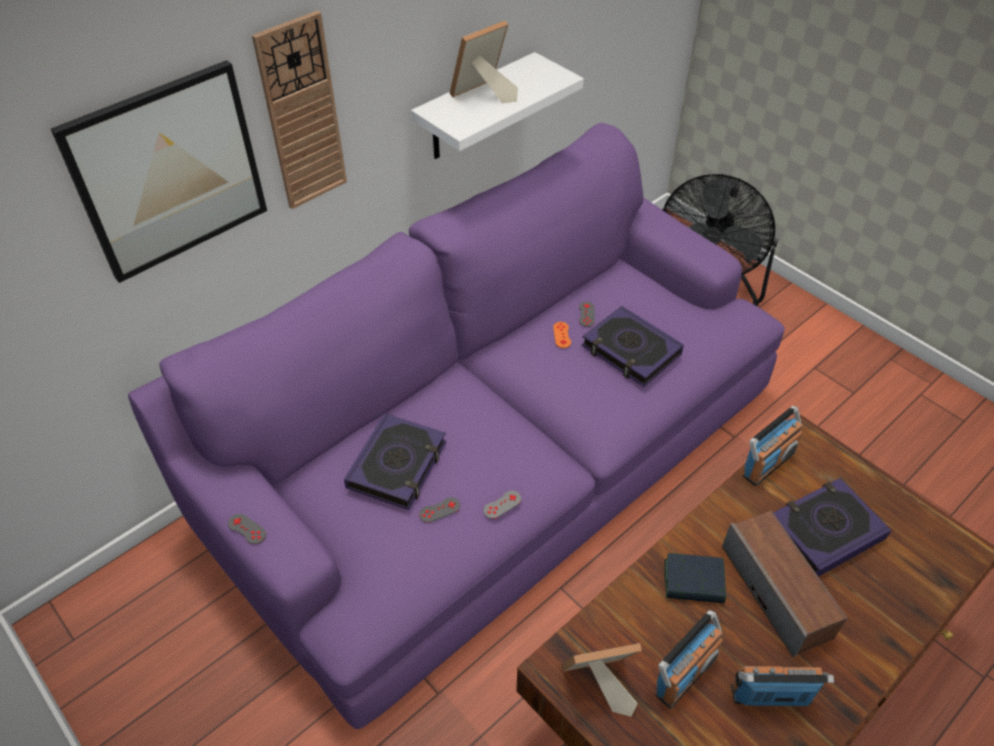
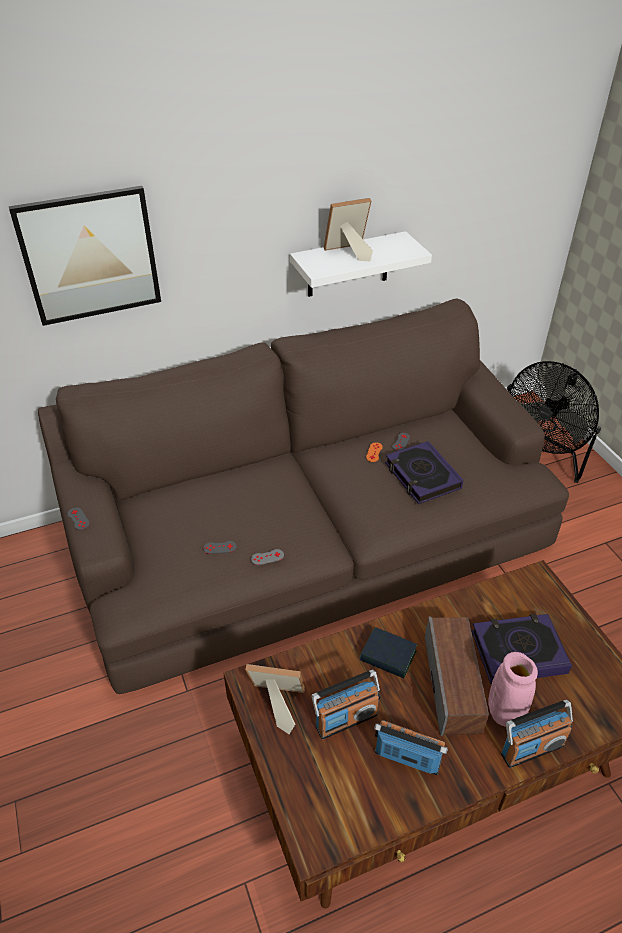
camera: 20 degrees right, 5 degrees down
(302, 114) = (198, 237): wall clock -> none
(397, 465) = (206, 509): book -> none
(496, 452) = (310, 536): purple sofa -> brown sofa
(767, 463) = (495, 588): radio -> radio (531, 748)
(843, 604) = (504, 711): none -> pink vase

